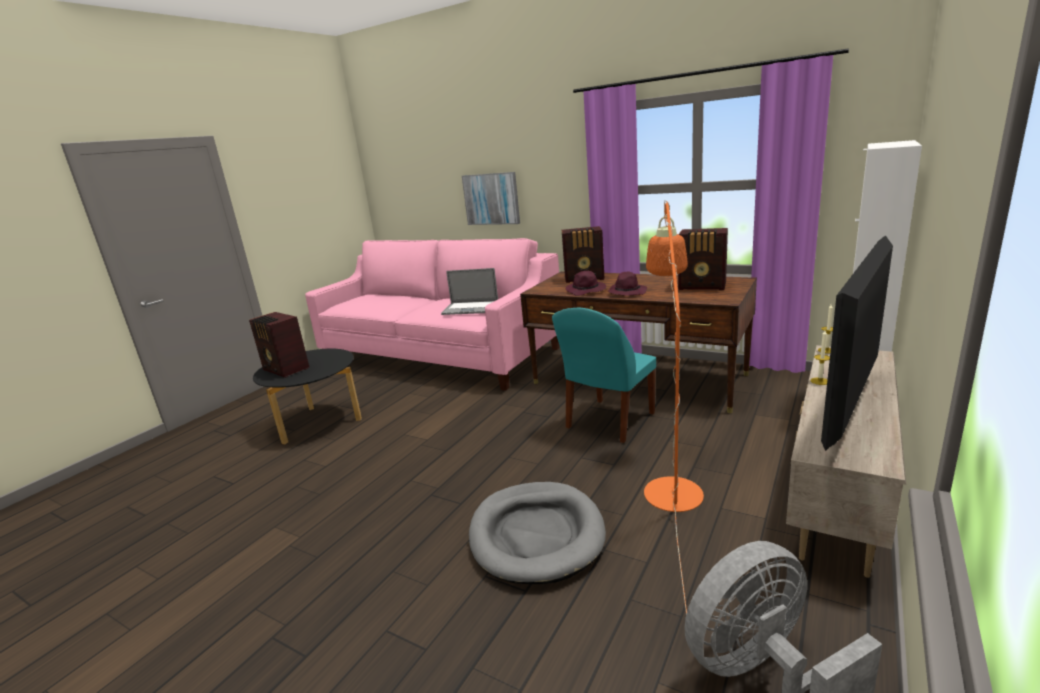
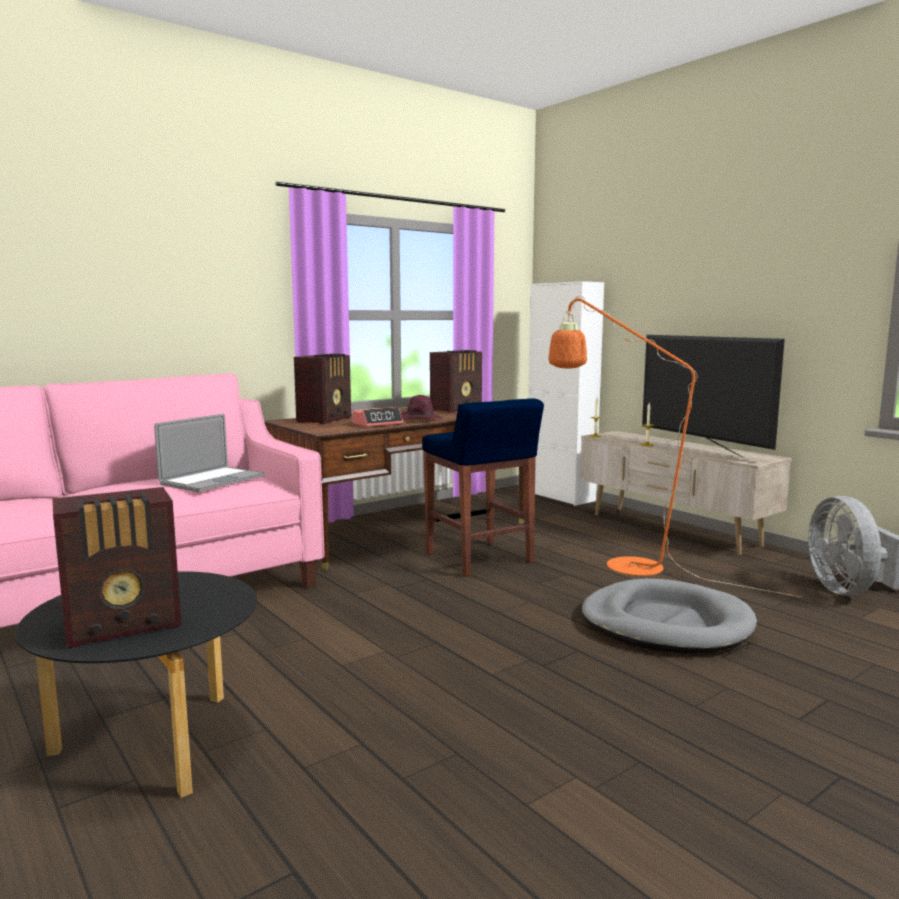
camera: 70 degrees left, 10 degrees down
(491, 199) = (115, 318): picture -> none
(586, 290) = (377, 424): purple hat -> alarm clock
(608, 421) = (480, 559): turquoise chair -> blue stool

